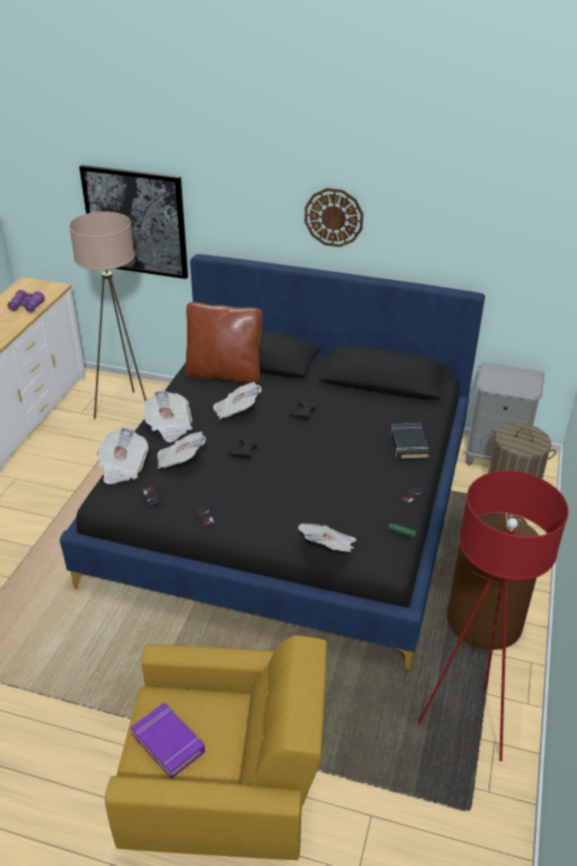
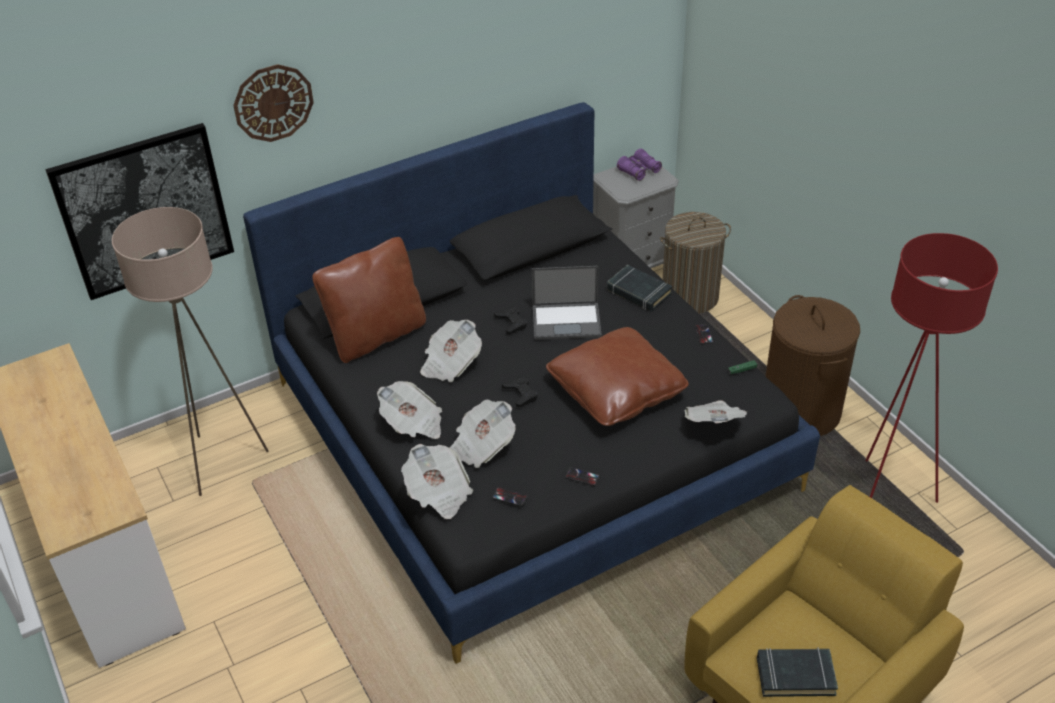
camera: 45 degrees left, 5 degrees up
(27, 306) = (62, 402): purple binoculars -> purple binoculars (639, 171)
(168, 742) = (795, 675): purple book -> black book
(302, 488) = (616, 391): none -> brown pillow
(333, 217) = (408, 90): wall clock -> wall clock (273, 103)
(336, 431) = (567, 321): none -> laptop

